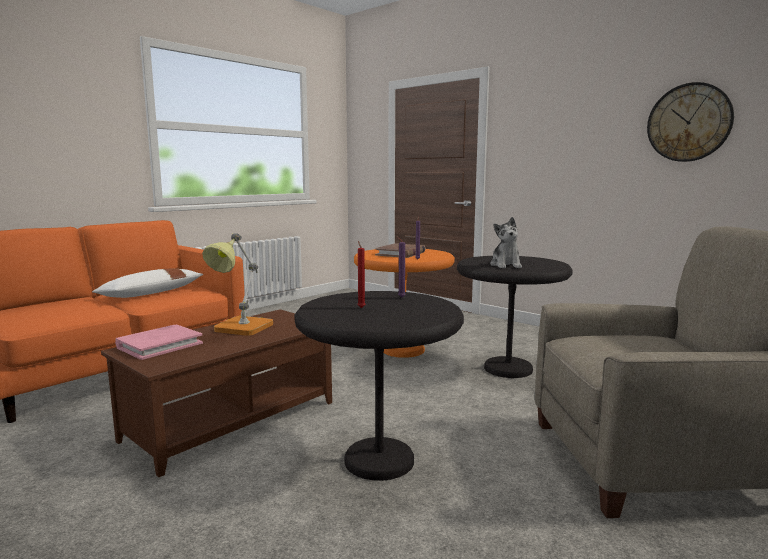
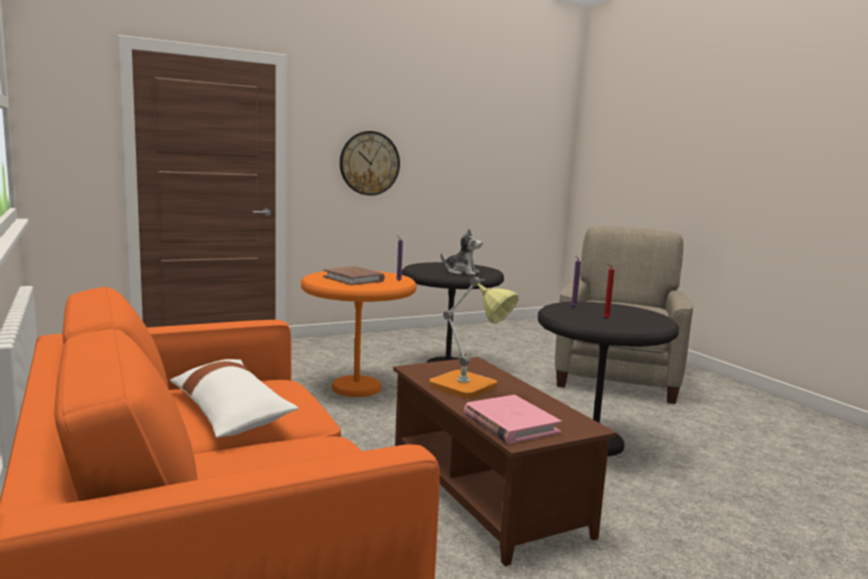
camera: 70 degrees left, 0 degrees up
(689, 122) = (466, 143): wall clock -> wall clock (369, 163)

